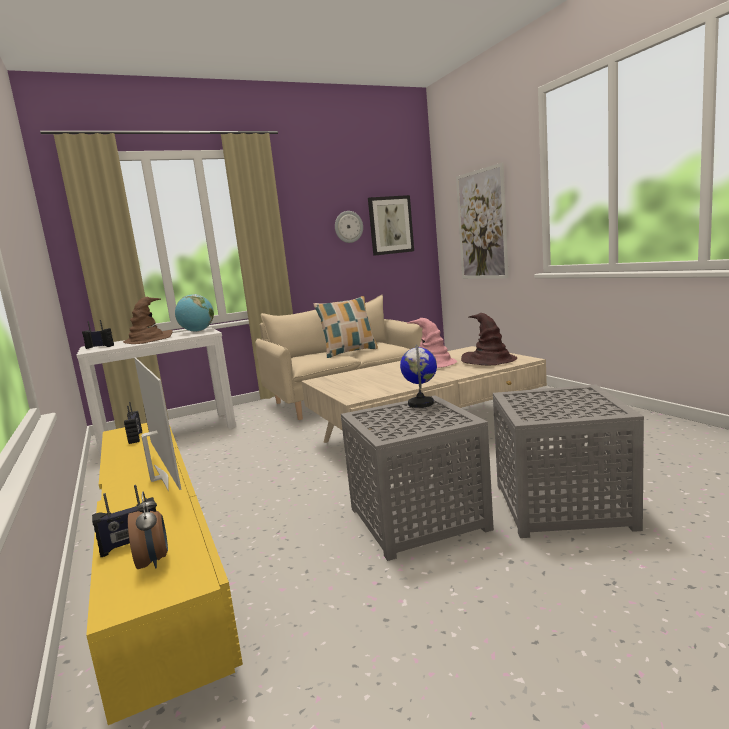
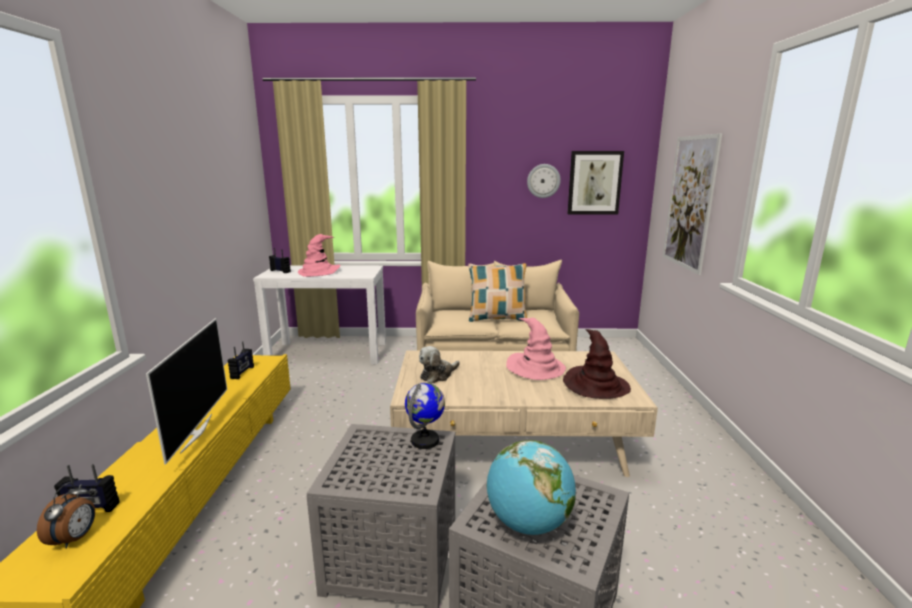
camera: 25 degrees right, 5 degrees up
(149, 340) = (319, 272): brown hat -> pink hat
(197, 331) = (364, 270): globe -> globe (528, 523)
(358, 384) = (438, 375): none -> plush toy

